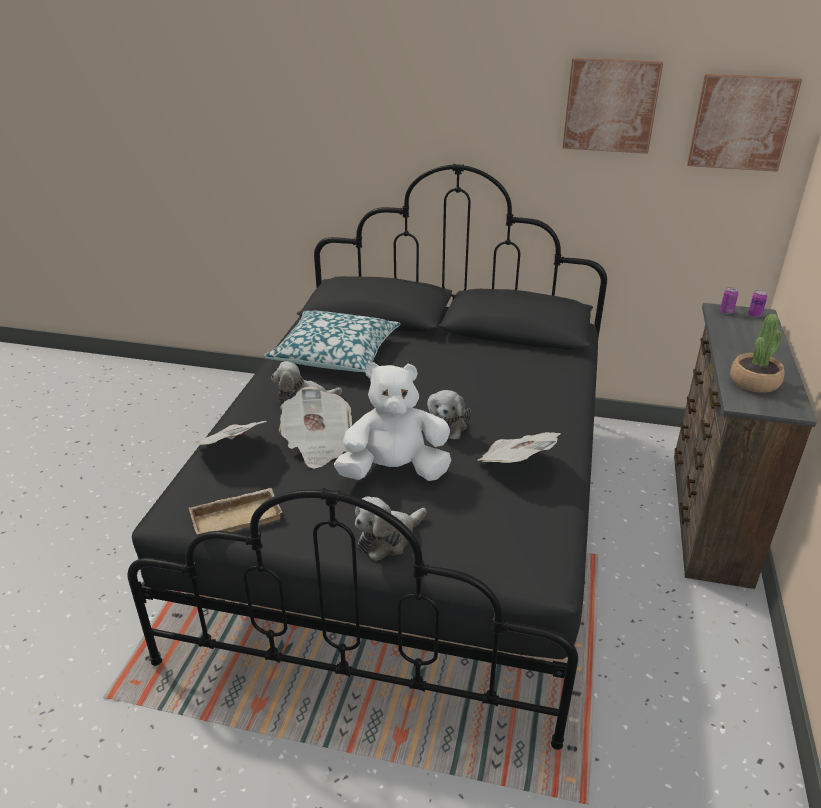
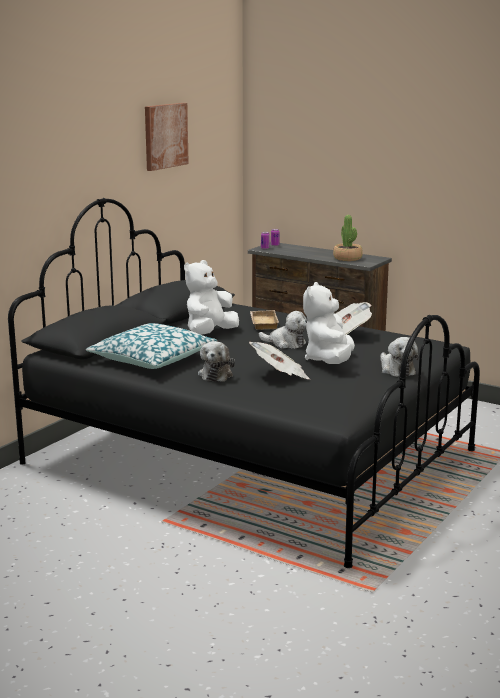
camera: 70 degrees left, 15 degrees down
(232, 448) = (264, 399): newspaper -> none
(237, 517) = (350, 403): beige tray -> beige tray (262, 323)
(446, 366) = (209, 333): none -> white plush toy
(741, 122) = (217, 135): picture -> none

